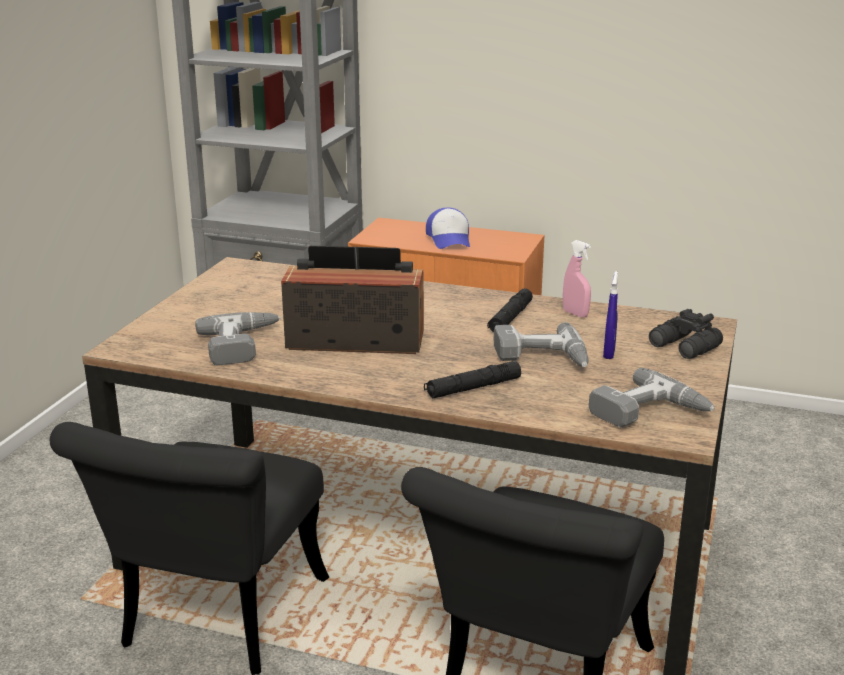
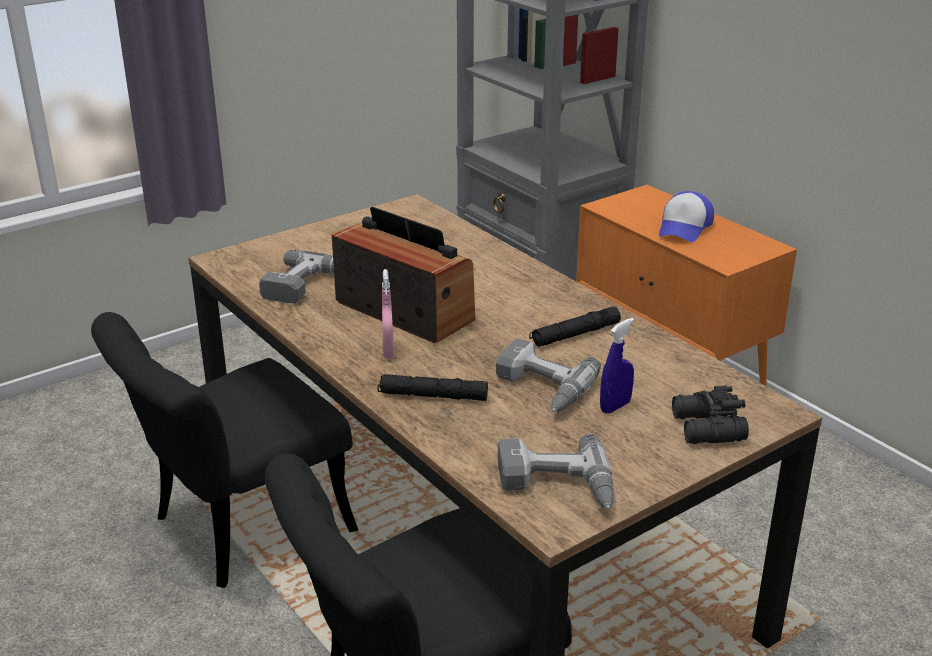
camera: 35 degrees right, 5 degrees up
(575, 314) = (647, 351): pink spray bottle -> pink spray bottle (388, 351)

